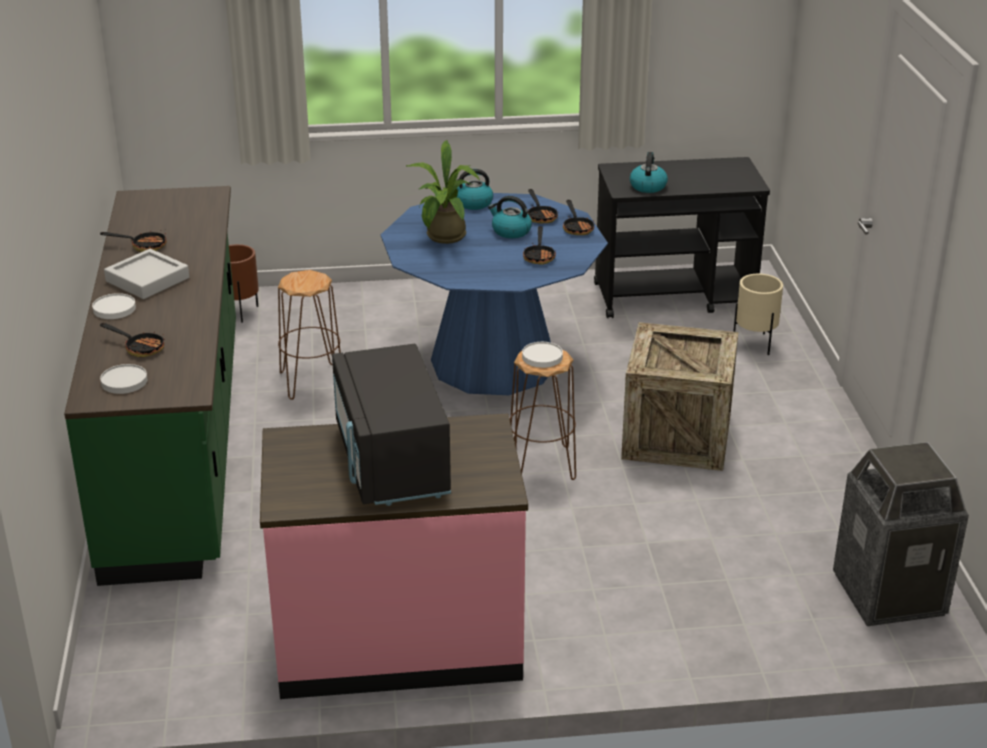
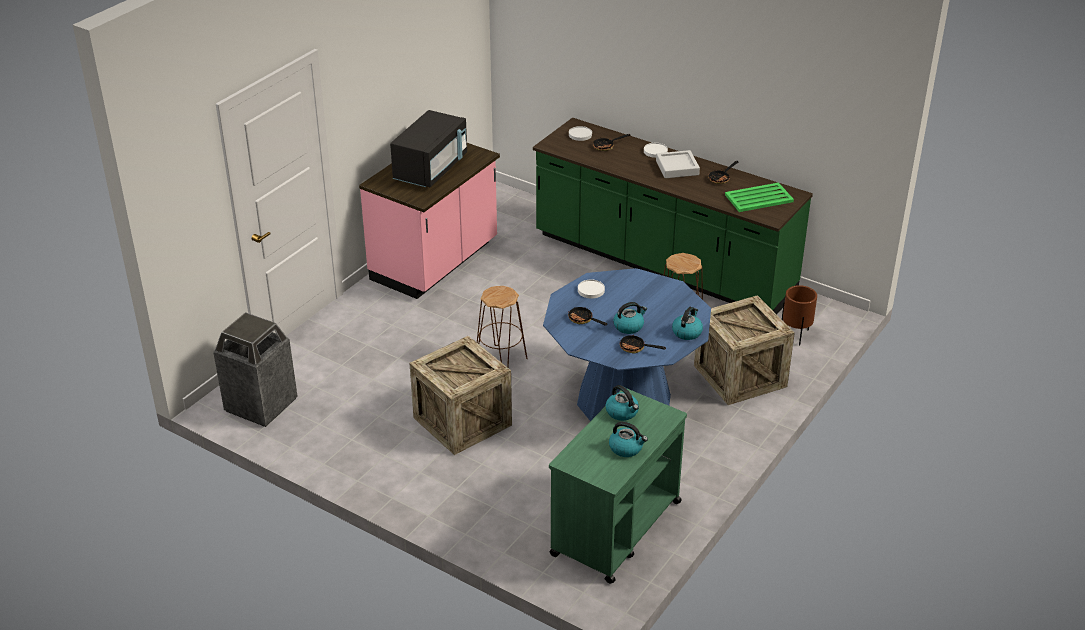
camera: 130 degrees right, 5 degrees up
(169, 212) = (759, 198): none -> green tray
(359, 318) = (740, 376): none -> crate
(391, 462) = (431, 169): black microwave -> black microwave turned 90 degrees clockwise
(444, 238) = (649, 299): potted plant -> none
(542, 357) = (501, 295): white plate -> white plate (591, 290)
(577, 228) = (602, 353): frying pan -> none
(675, 297) = (615, 528): black cart -> green cart
(688, 170) = (626, 448): none -> kettle
(754, 345) = (511, 521): beige planter -> none

